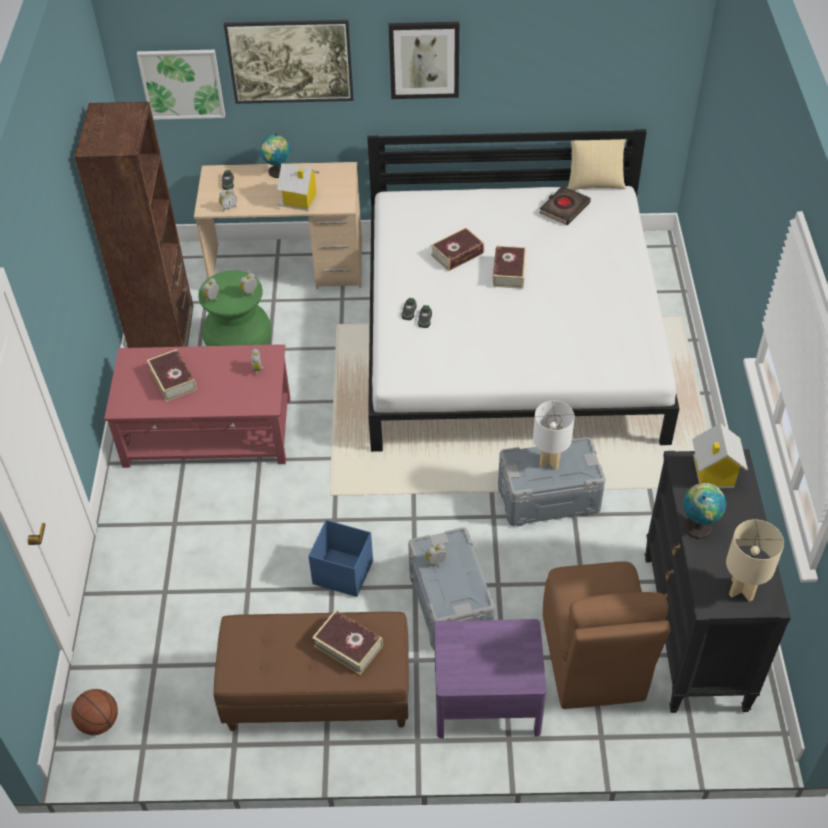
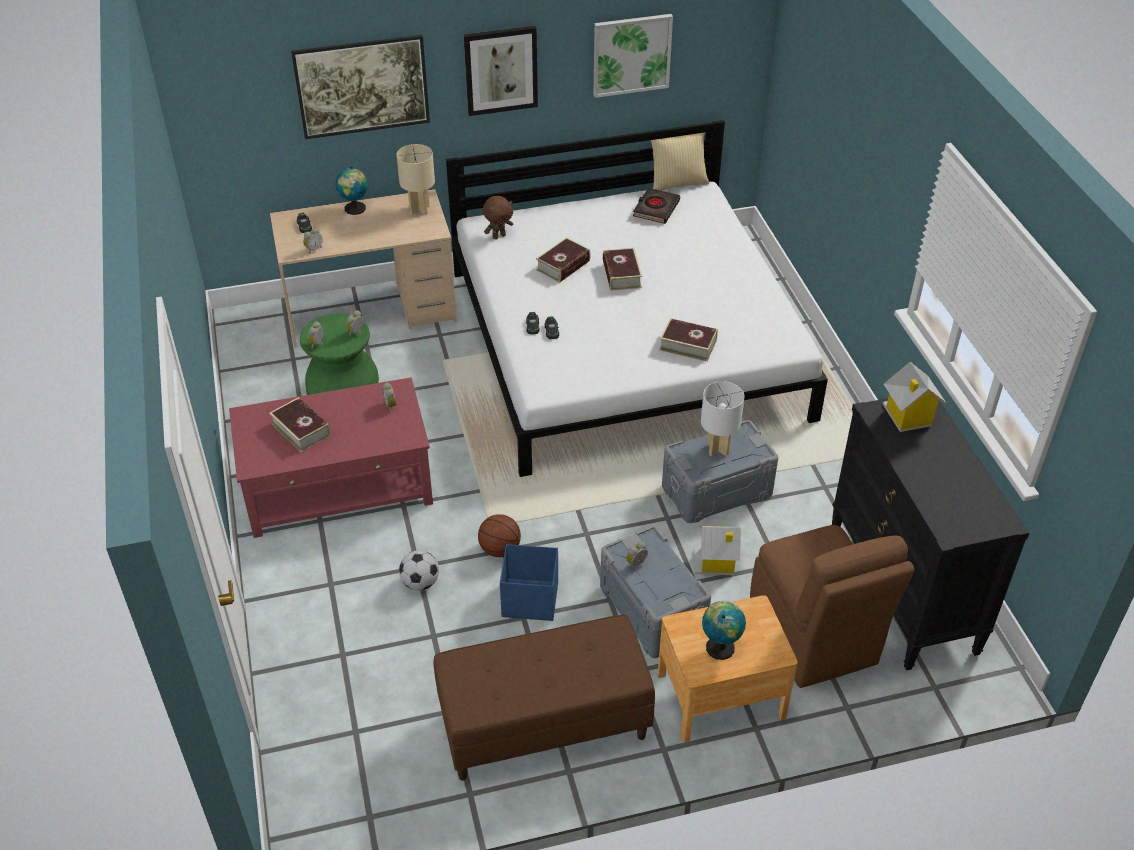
camera: 15 degrees left, 5 degrees down
(99, 722) = (311, 802): basketball -> basketball (499, 549)
(163, 333) = (256, 396): brown bookcase -> none
(182, 83) = (246, 123): picture -> picture (631, 54)
(251, 537) = (420, 583): none -> football
(299, 201) = (387, 233): toy house -> toy house (716, 563)
(348, 646) = (580, 658): book -> book (688, 345)
(407, 215) = (499, 236): none -> brown plush toy
(486, 700) = (721, 695): purple nightstand -> brown nightstand
(698, 525) = (911, 465): globe -> globe (720, 646)
(741, 589) = (974, 516): beige table lamp -> beige table lamp (419, 209)

